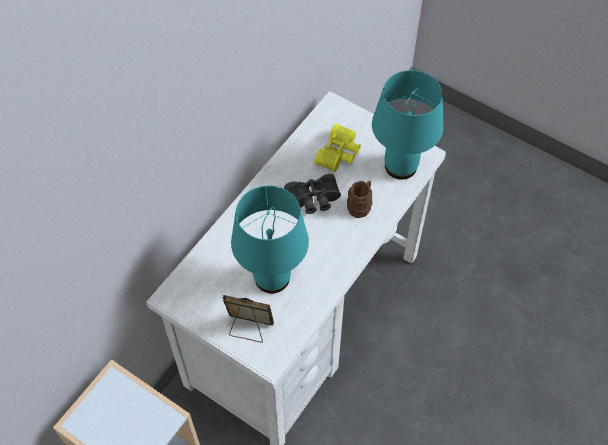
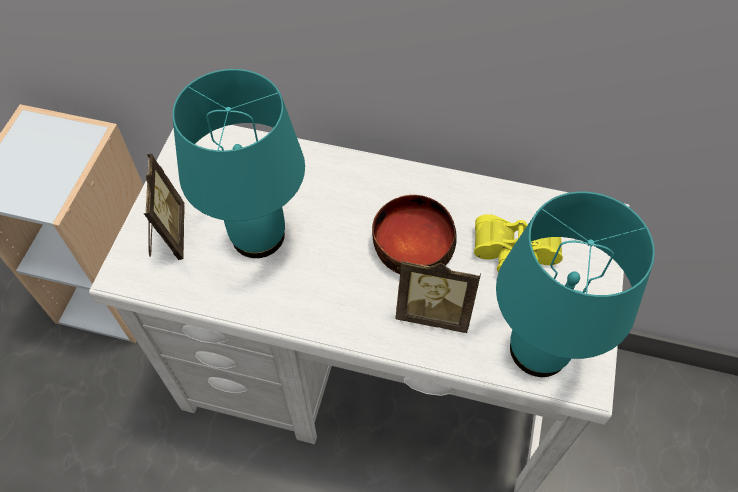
camera: 70 degrees right, 0 degrees up
(313, 200) = (412, 245): black binoculars -> bowl
(360, 205) = (433, 312): brown mug -> picture frame

